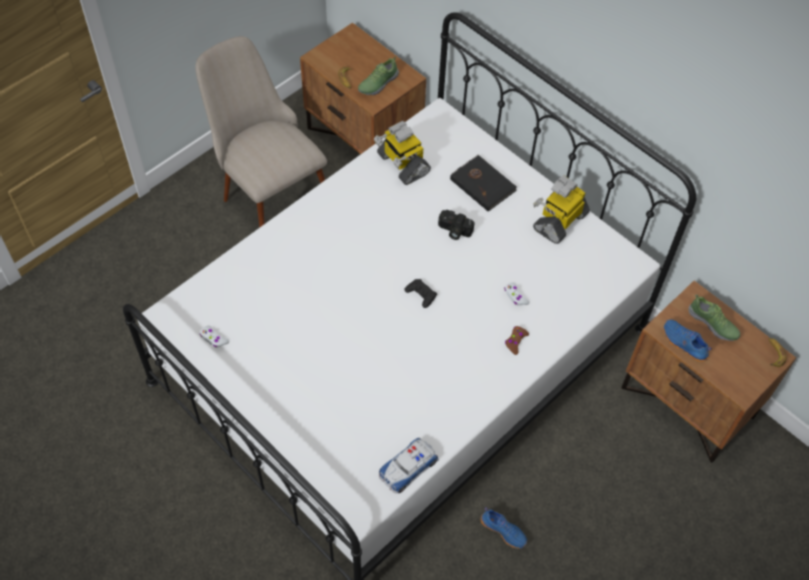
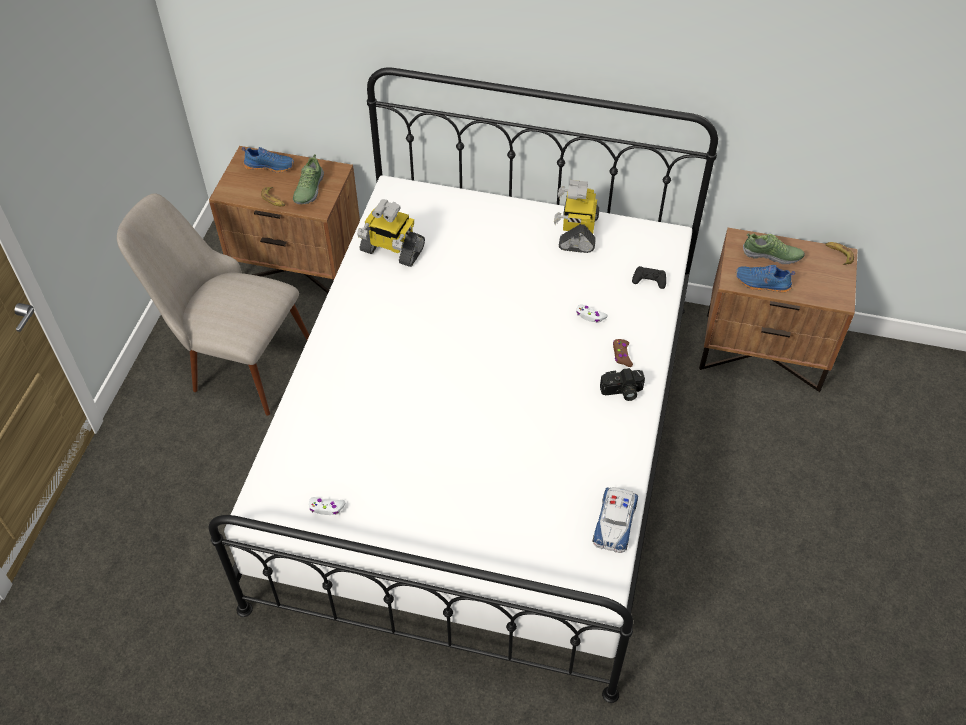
camera: 30 degrees left, 5 degrees down
(421, 294) = (502, 358): black game controller -> black game controller (649, 280)
(454, 231) = (488, 286): camera -> camera (622, 392)
(483, 184) = (483, 232): black book -> none
(504, 530) = (695, 551): blue shoe -> blue shoe (270, 165)

